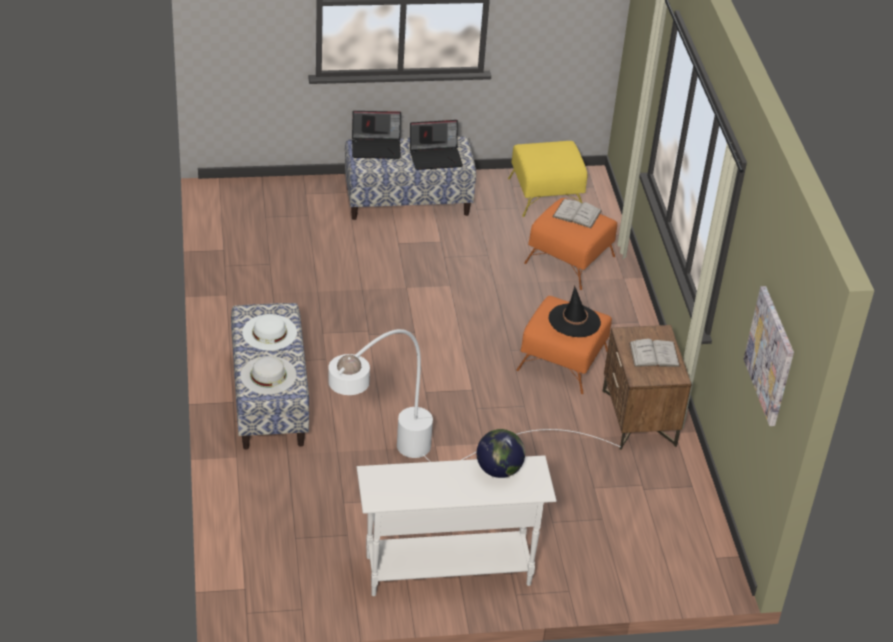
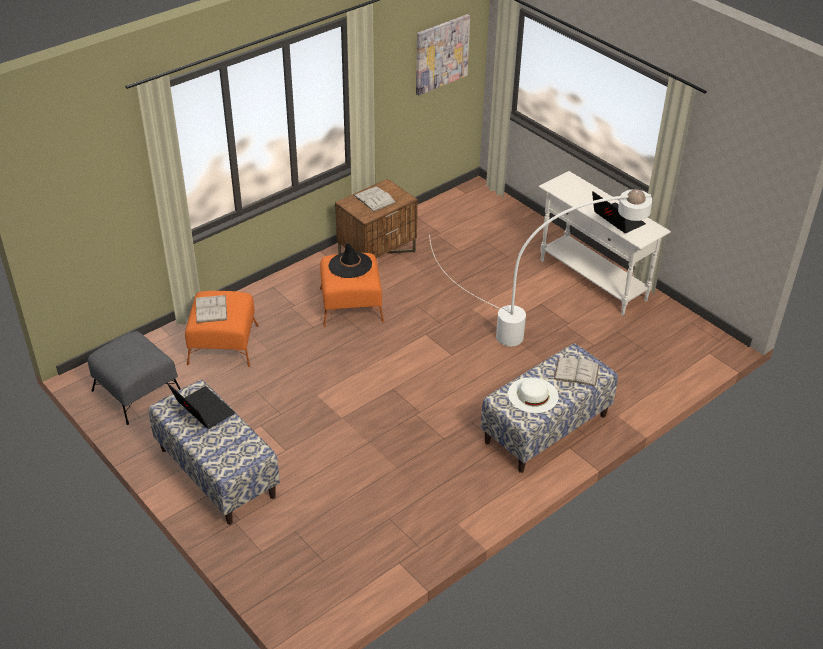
camera: 120 degrees left, 0 degrees up
(268, 375) = (576, 372): white hat -> white book
(377, 147) = (217, 456): laptop -> laptop (616, 220)
(498, 470) = (573, 196): globe -> none
(546, 195) = (137, 391): yellow ottoman -> grey ottoman

